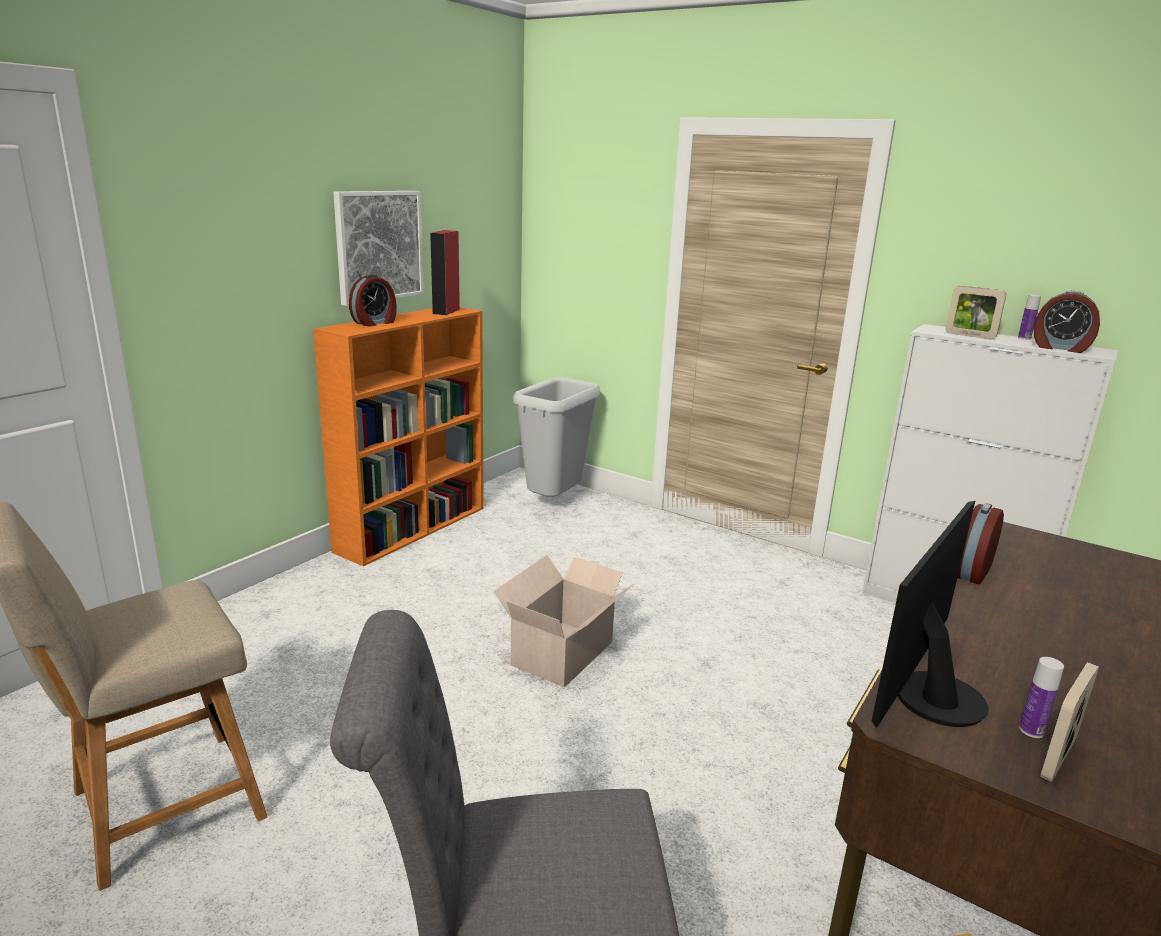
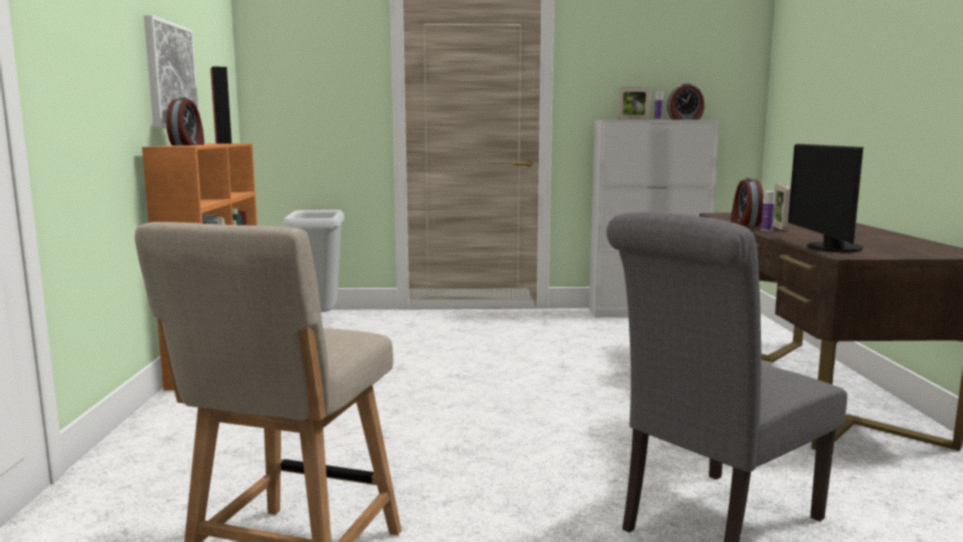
camera: 35 degrees left, 10 degrees down
(565, 652) = (467, 386): cardboard box -> none
(1031, 730) = (881, 247): bottle -> bottle (766, 230)
(1057, 759) = (906, 250): picture frame -> picture frame (779, 227)

